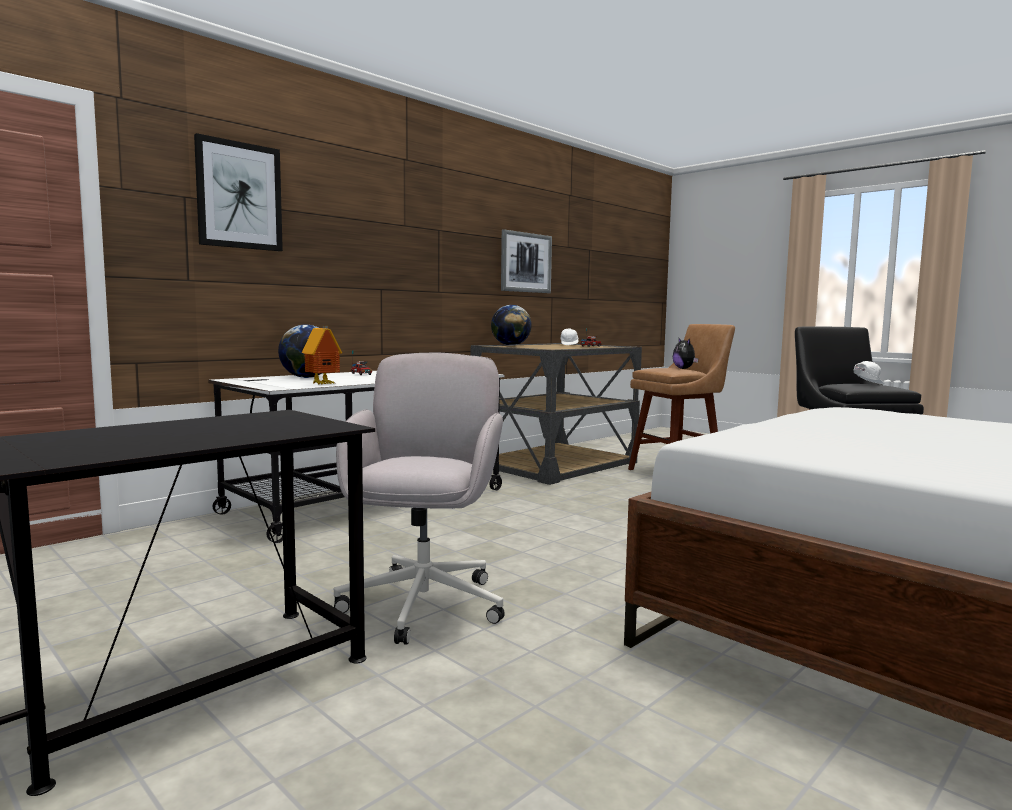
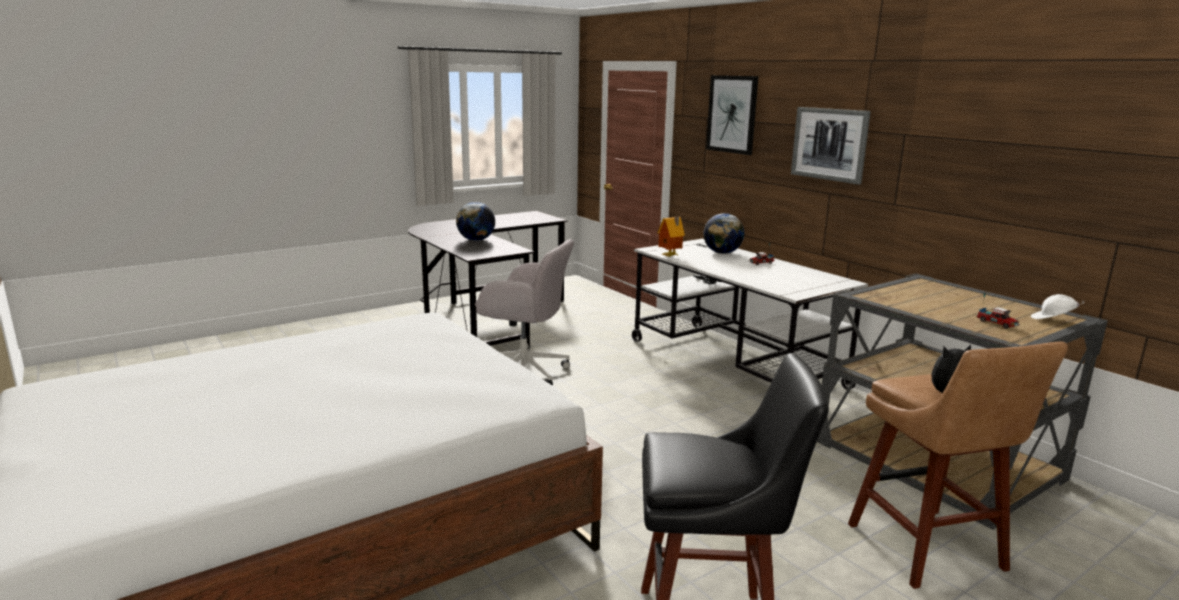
camera: 100 degrees right, 10 degrees up
(511, 345) = (940, 287): globe -> globe (476, 240)
(526, 262) = (1052, 180): picture -> picture (829, 144)
(866, 384) = (702, 459): white cap -> none

